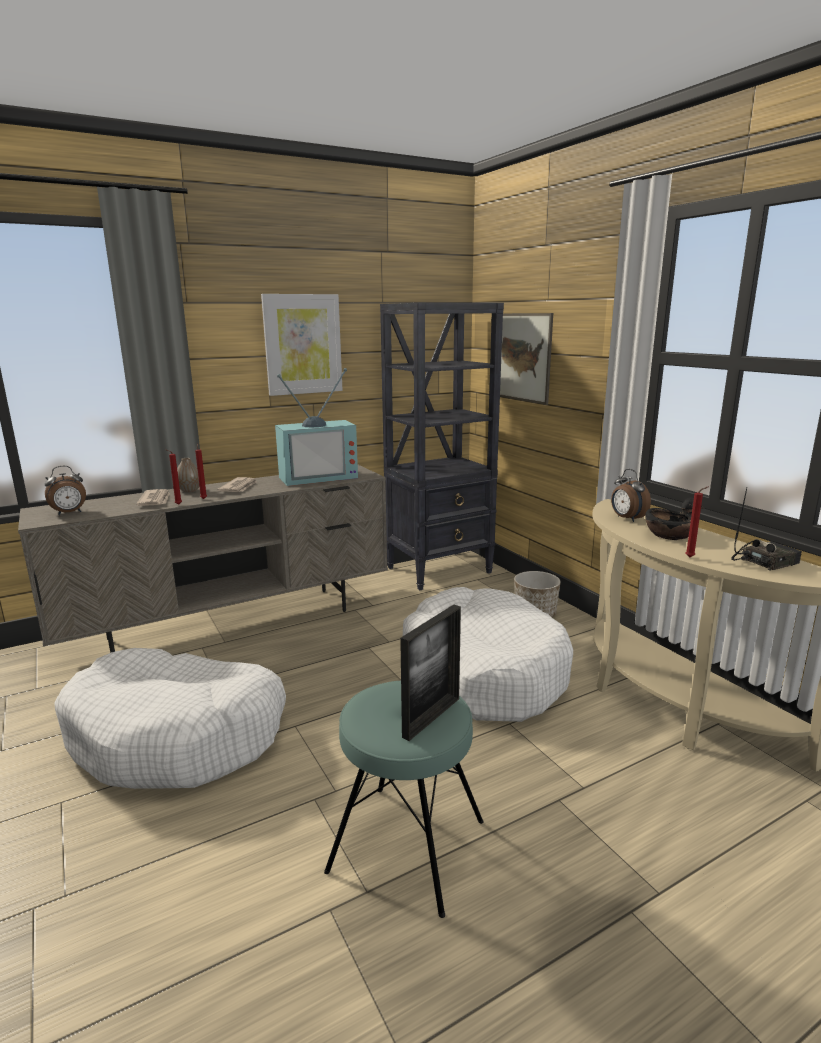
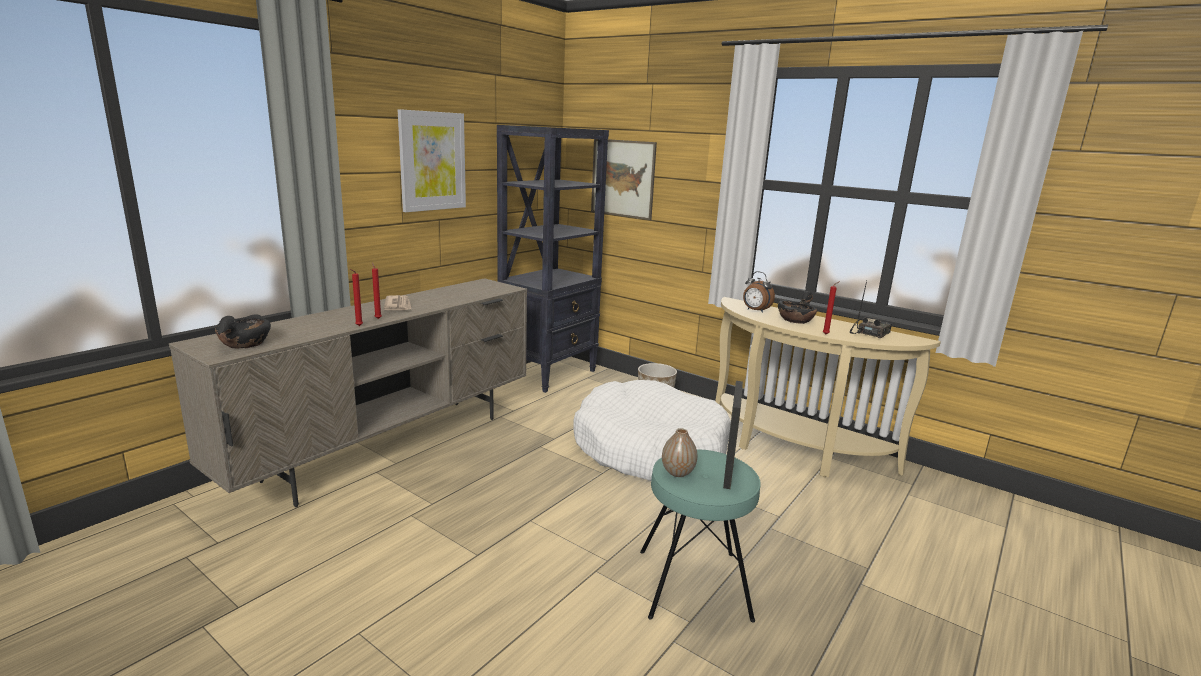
camera: 25 degrees left, 0 degrees up
(69, 513) = (244, 343): alarm clock -> black bowl
(155, 500) = (325, 323): newspaper -> none
(178, 735) = (426, 551): white dog bed -> none
(189, 490) = (349, 312): vase -> vase (677, 472)
(318, 476) = (463, 291): television -> none

